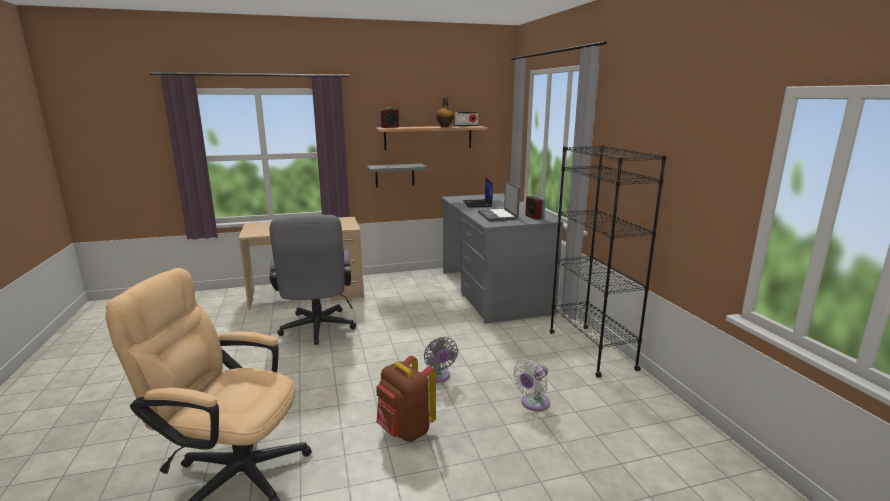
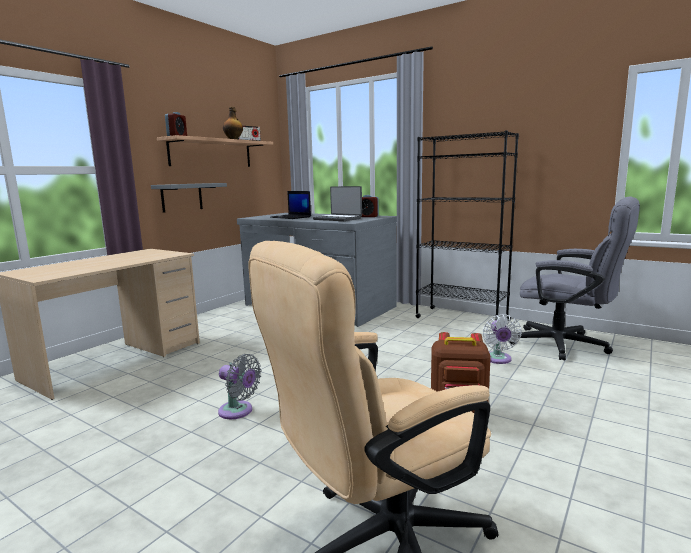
camera: 40 degrees left, 5 degrees down
(317, 330) = (200, 384): grey office chair -> grey office chair (568, 346)
(438, 377) = (400, 371): grey fan -> grey fan (238, 411)

